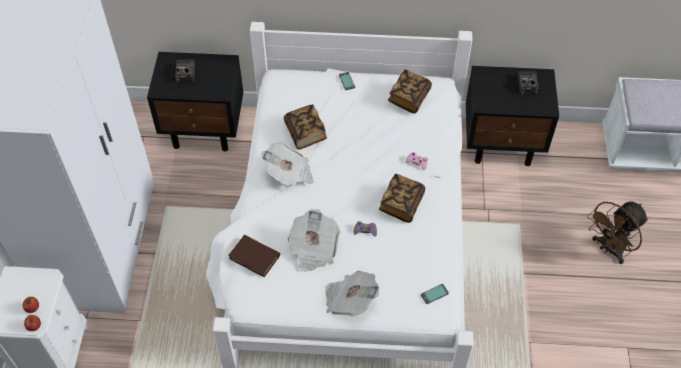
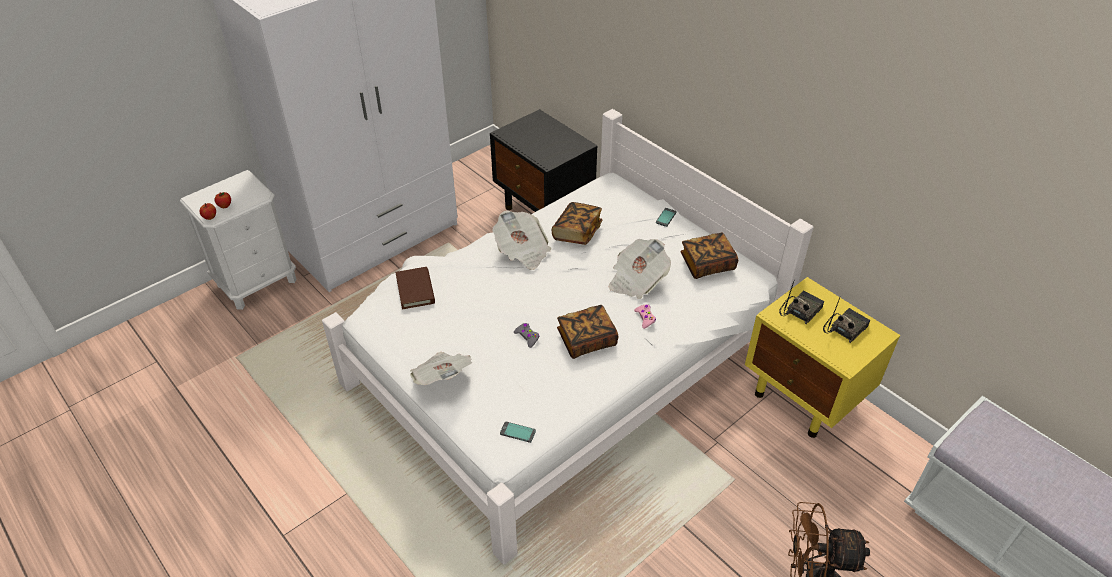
camera: 45 degrees right, 10 degrees down
(183, 74) = (536, 133): radio -> radio (800, 310)
(313, 249) = (466, 318): newspaper -> newspaper (637, 280)
(502, 144) = (805, 398): black nightstand -> yellow nightstand

